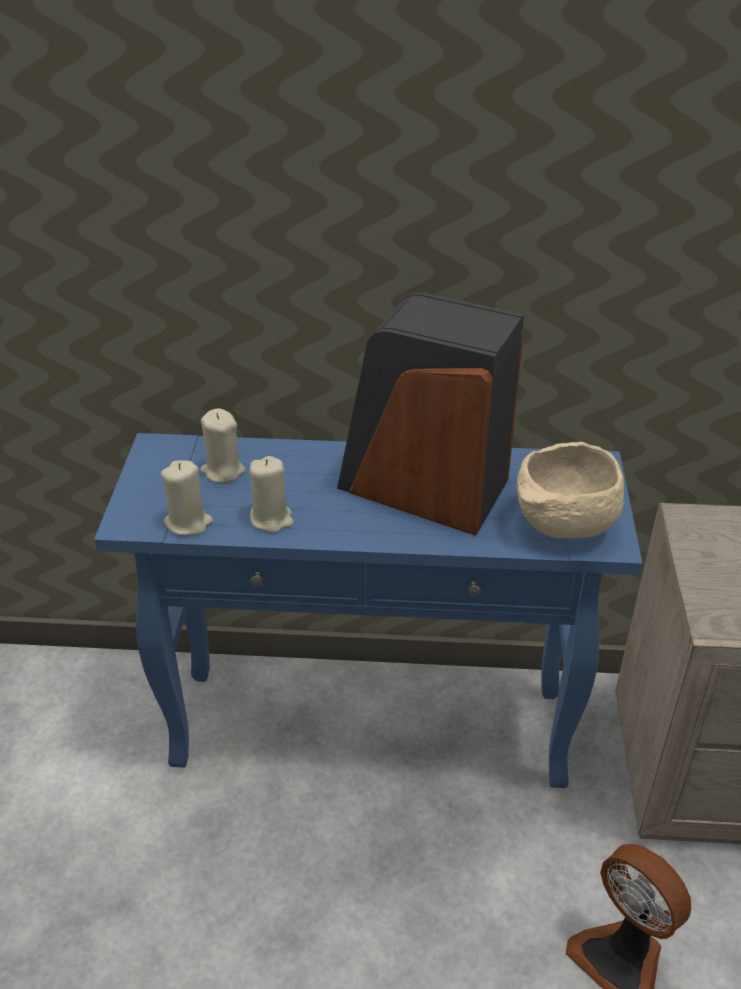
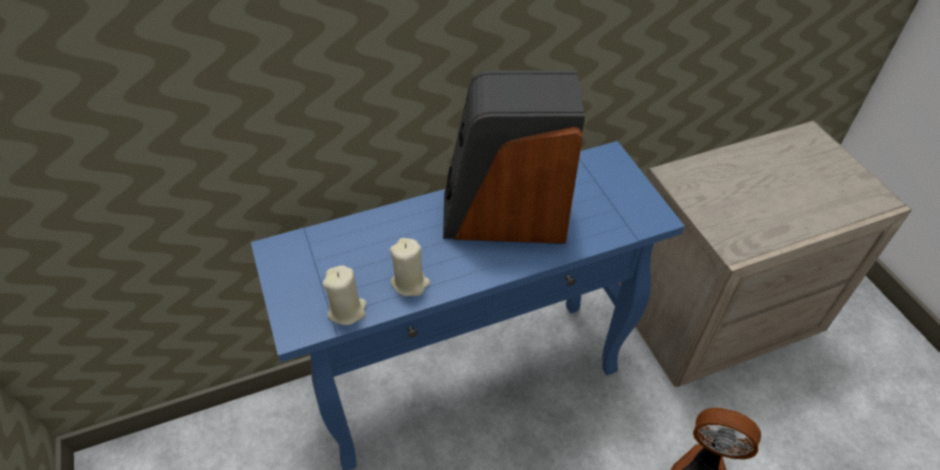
camera: 25 degrees left, 10 degrees up
(223, 471) = (345, 253): beige candle -> none
(563, 527) = (619, 215): beige bowl -> none

